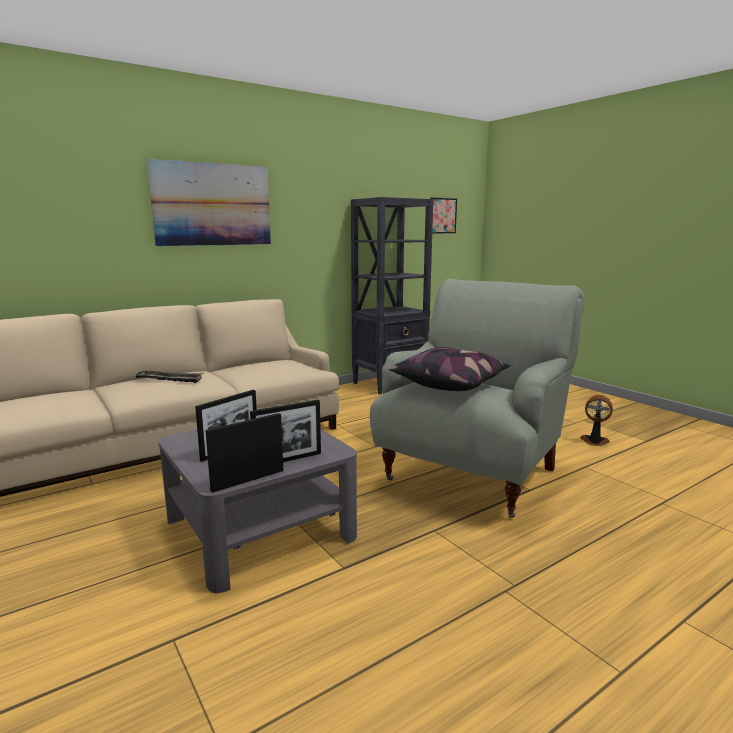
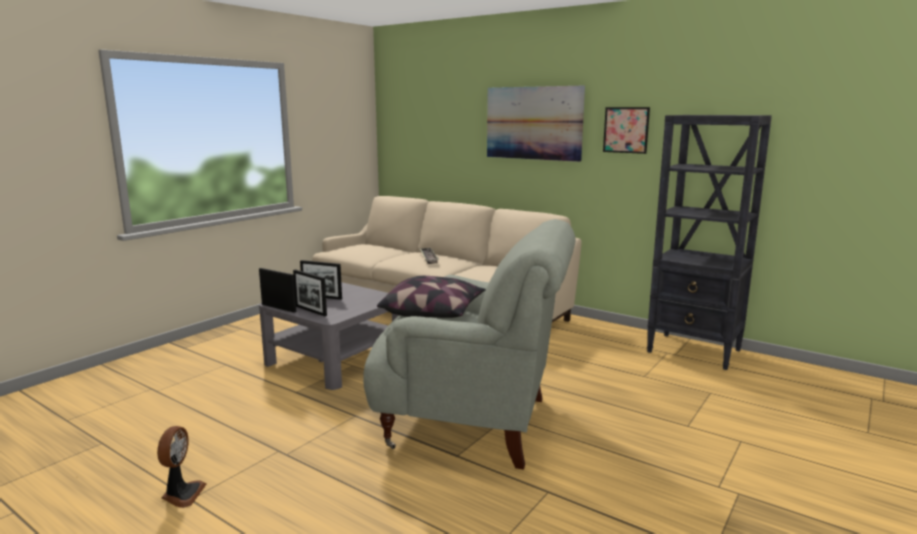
camera: 70 degrees right, 0 degrees up
(442, 215) = (865, 136): picture -> picture (626, 130)
(594, 441) = (650, 502): fan -> fan (182, 494)

